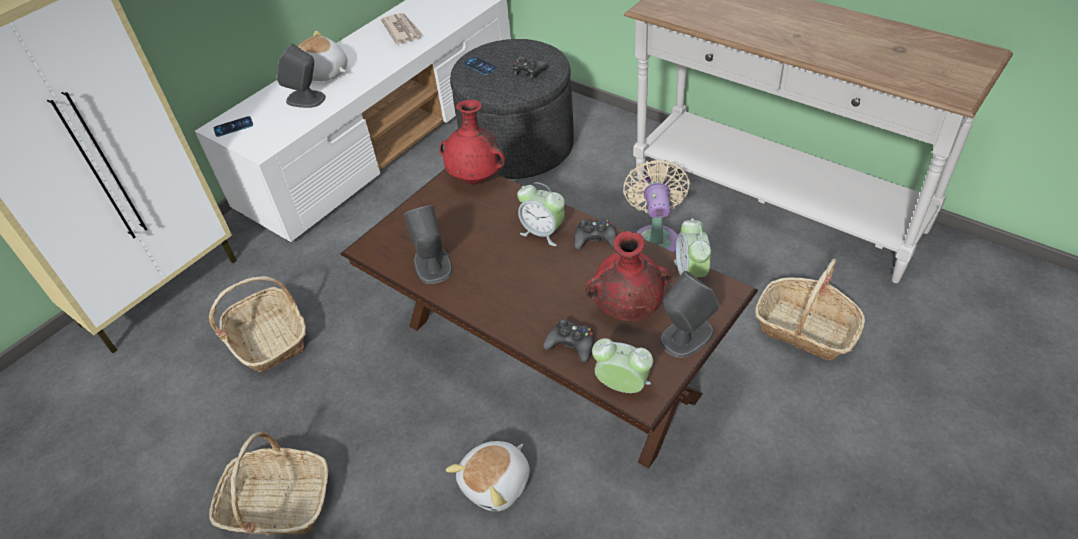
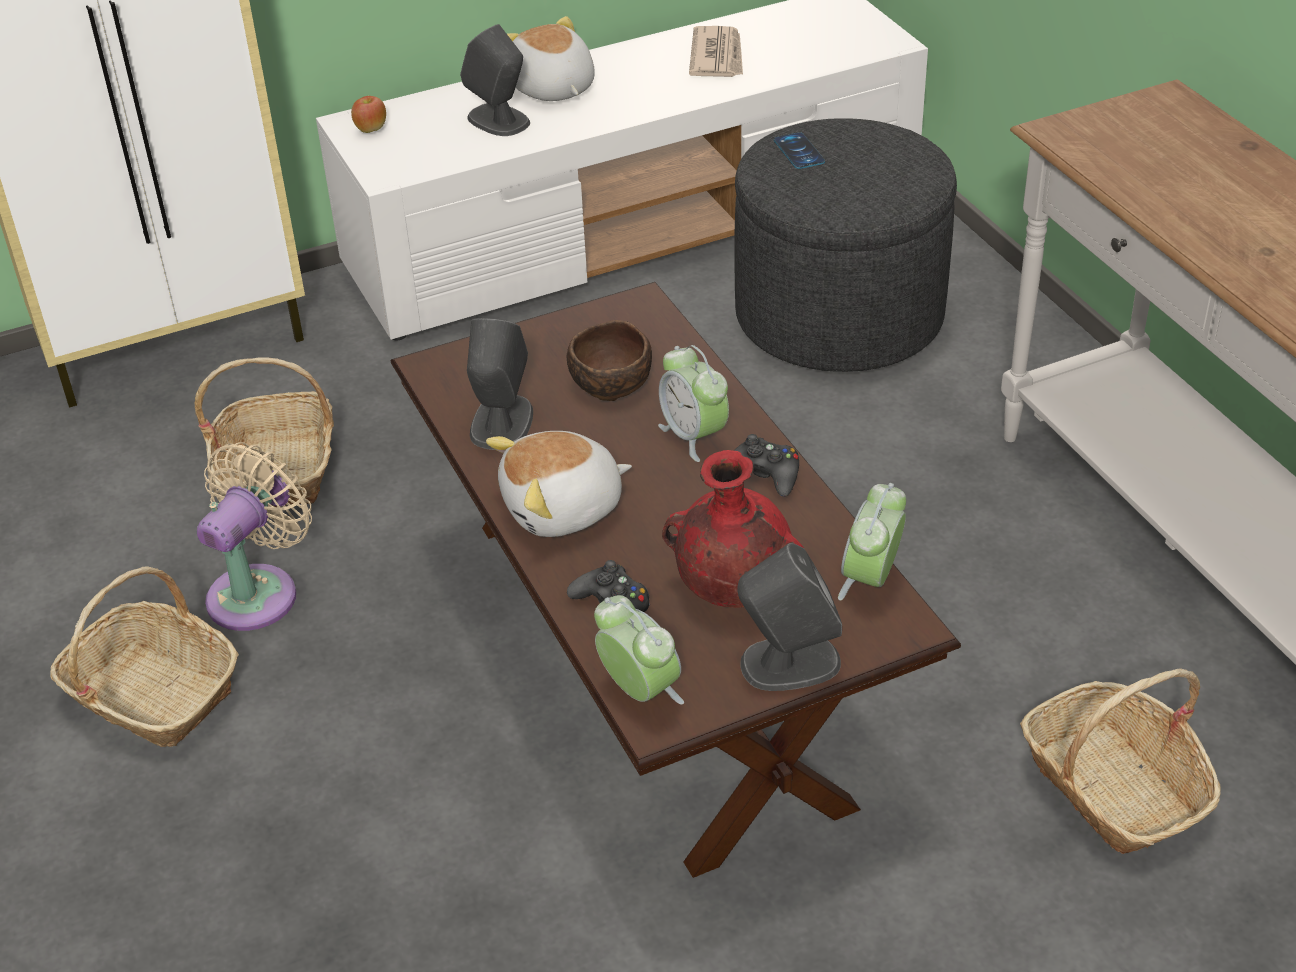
camera: 25 degrees right, 5 degrees down
(233, 127) = (371, 129): phone -> apple
(477, 179) = (656, 322): red vase -> none
(477, 221) = (610, 384): none -> brown bowl
(497, 484) = (457, 799): plush toy -> plush toy (563, 509)
(528, 71) = (870, 184): black game controller -> none
(655, 238) = (962, 545): beige fan -> beige fan (258, 591)

